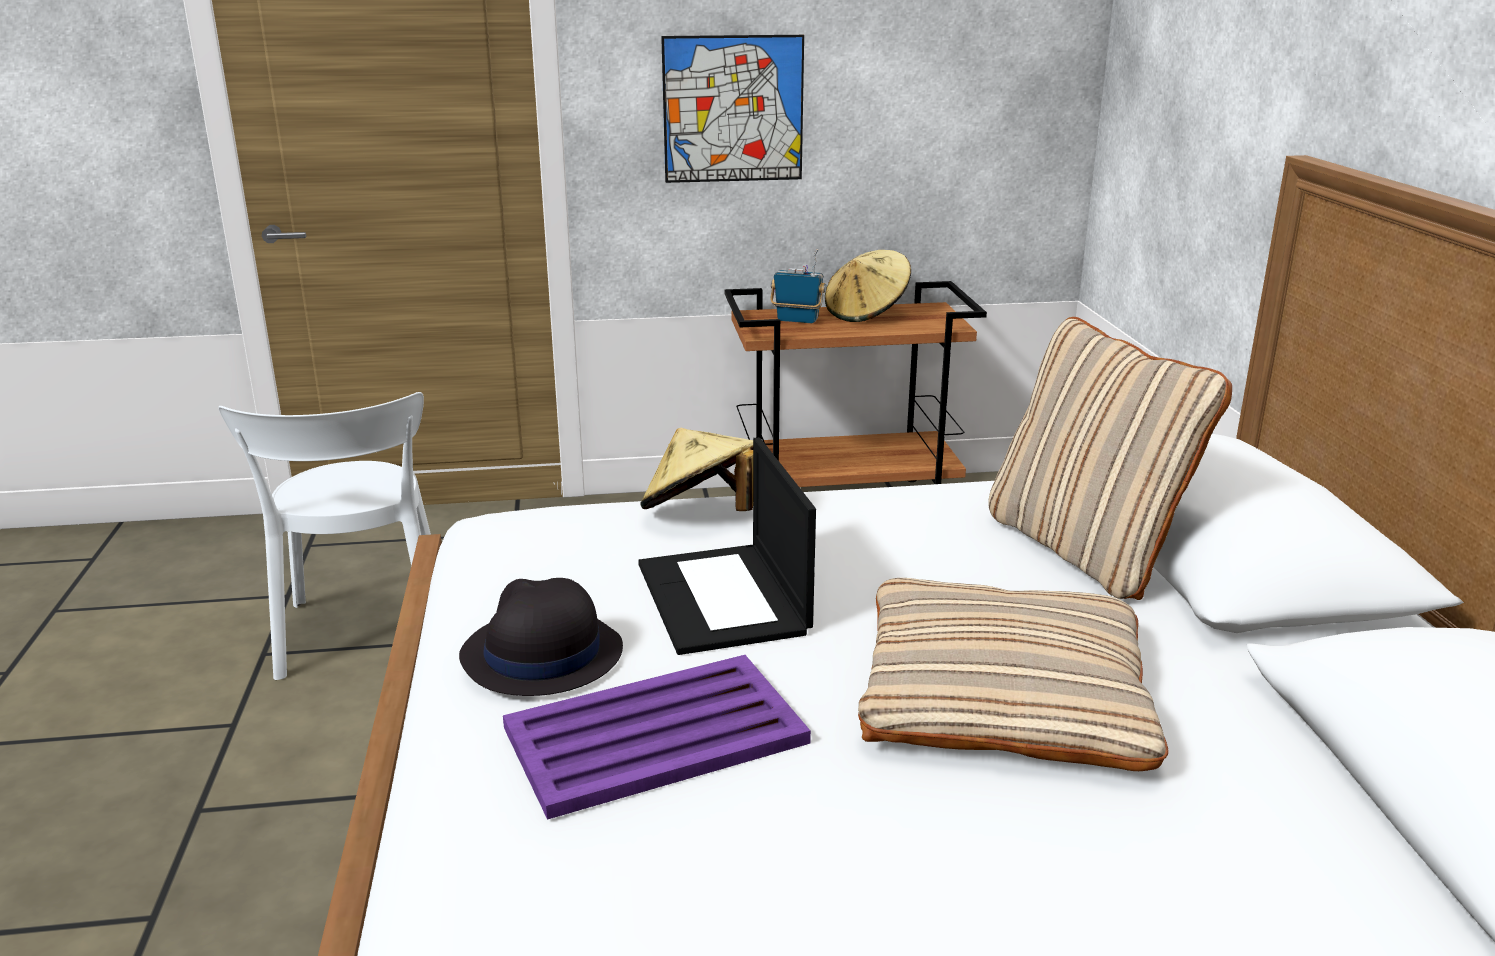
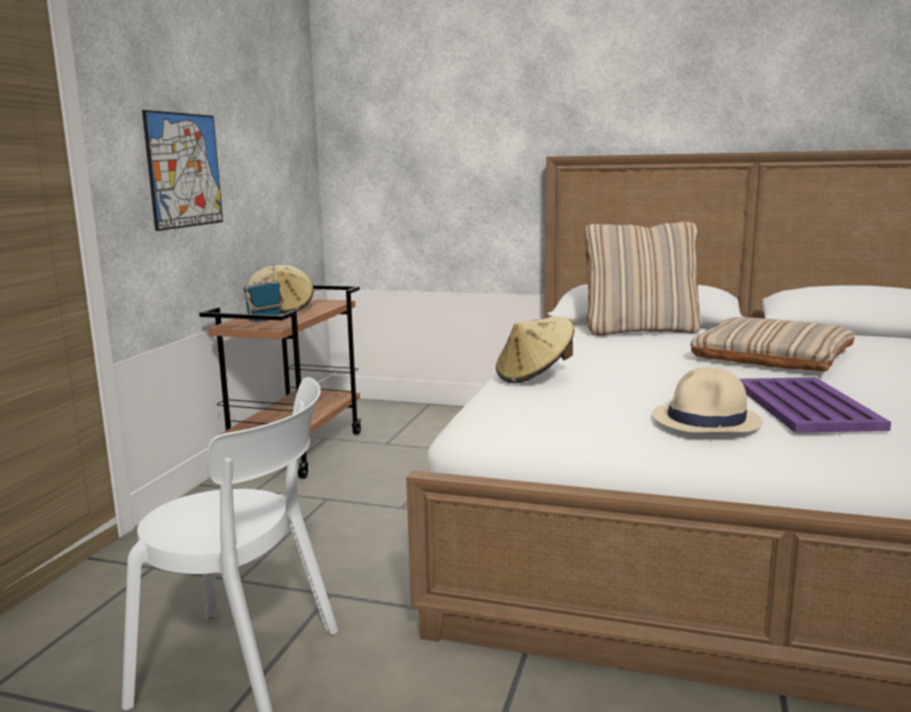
camera: 65 degrees left, 10 degrees down
(541, 655) = (706, 420): black hat -> beige hat
(724, 599) = (657, 382): laptop -> none

